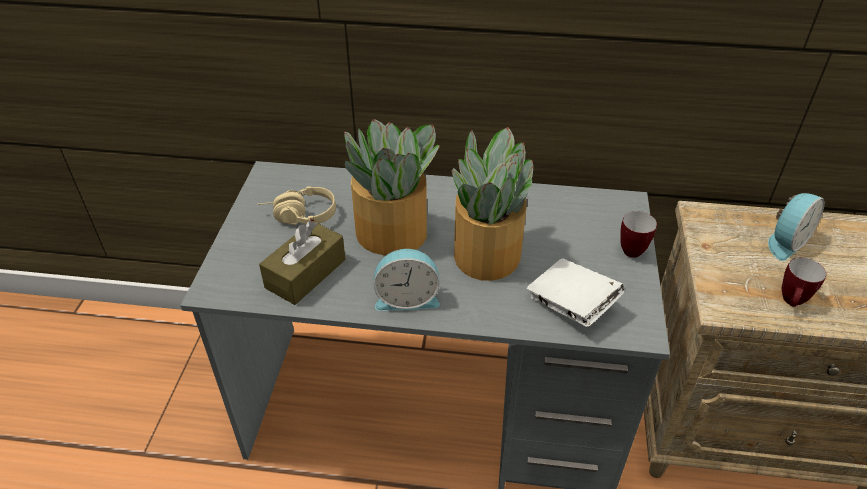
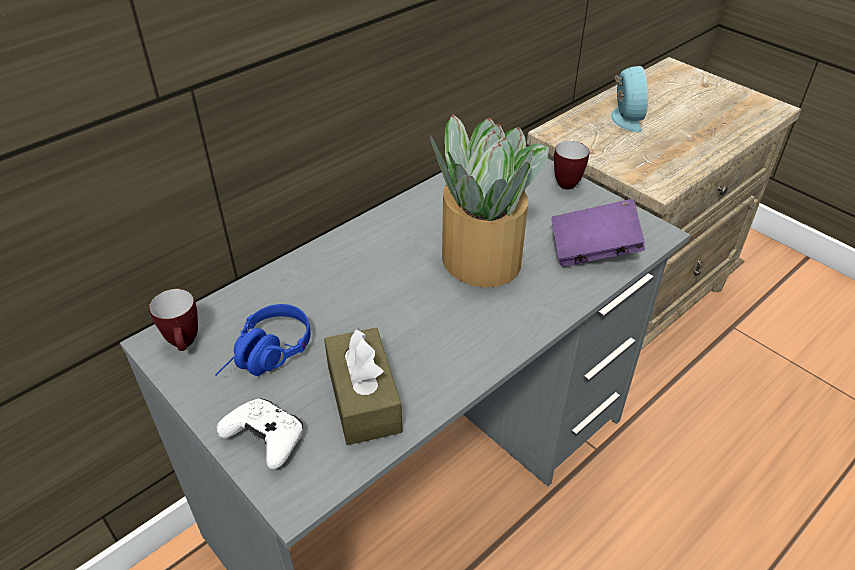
camera: 50 degrees left, 0 degrees up
(240, 254) = (266, 439): none -> white game controller
(298, 217) = (266, 357): beige headphones -> blue headphones
(393, 234) = (382, 302): potted plant -> none
(407, 298) = (481, 342): alarm clock -> none
(571, 305) = (593, 250): white book -> purple book
(791, 303) = (684, 154): mug -> mug (185, 344)

